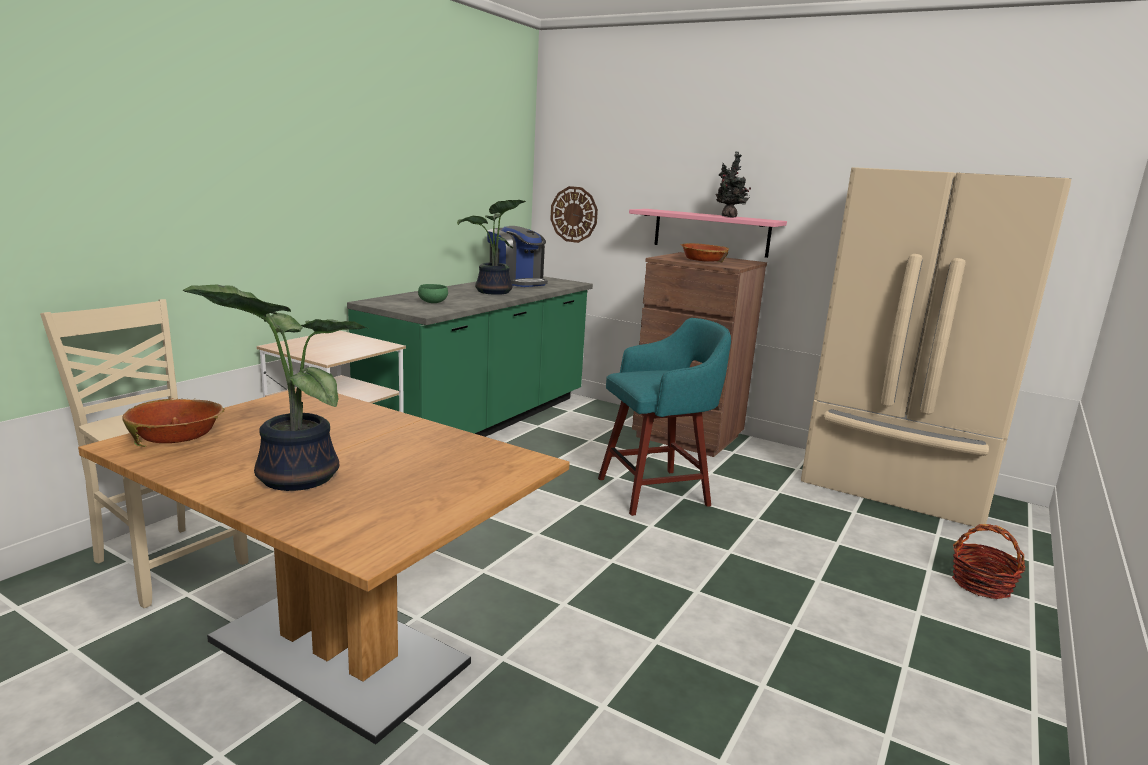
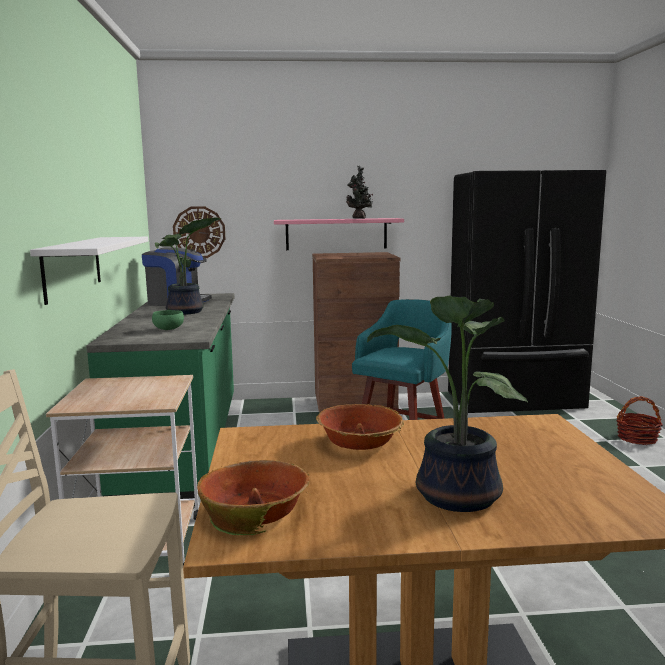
camera: 35 degrees left, 5 degrees down
(342, 232) = (73, 267): none -> white shelf
(702, 261) = (358, 256): bowl -> bowl (359, 443)
(893, 491) = (518, 401): beige fridge -> black fridge

